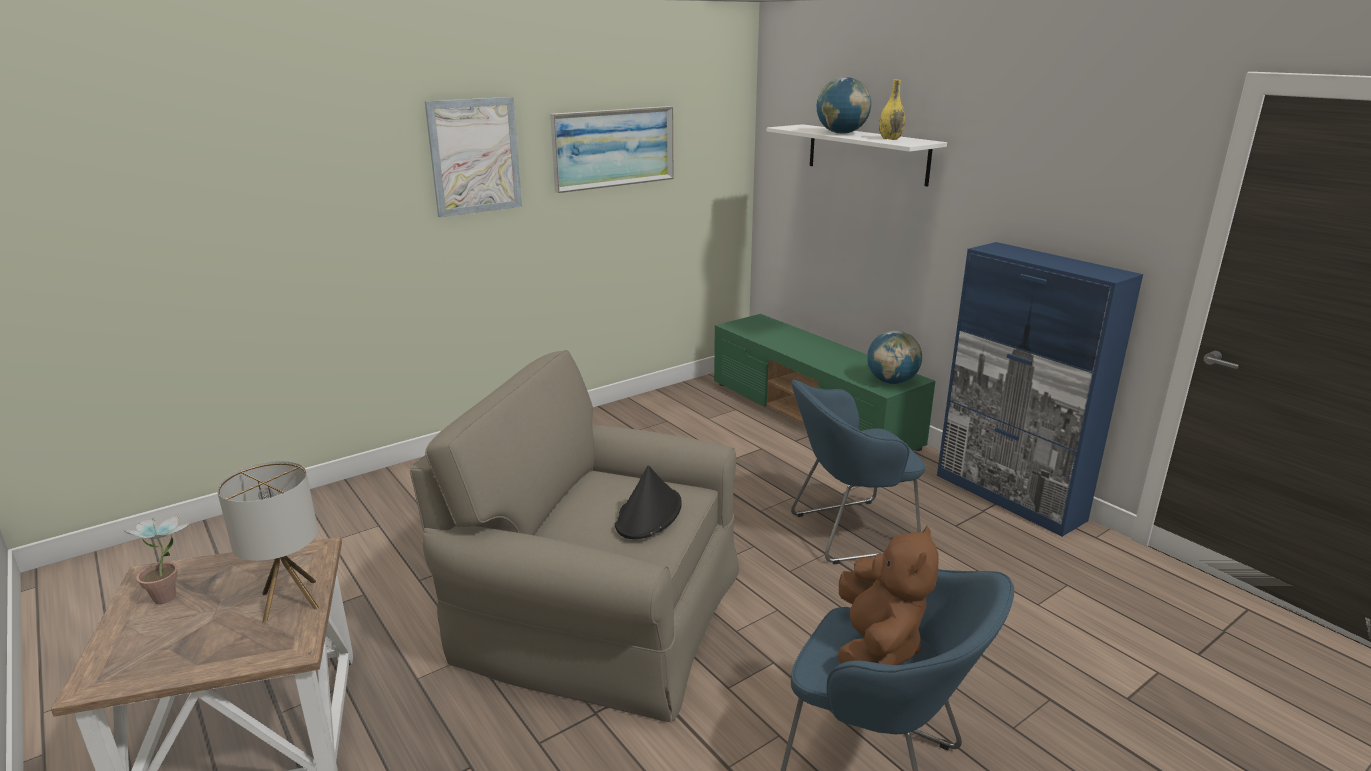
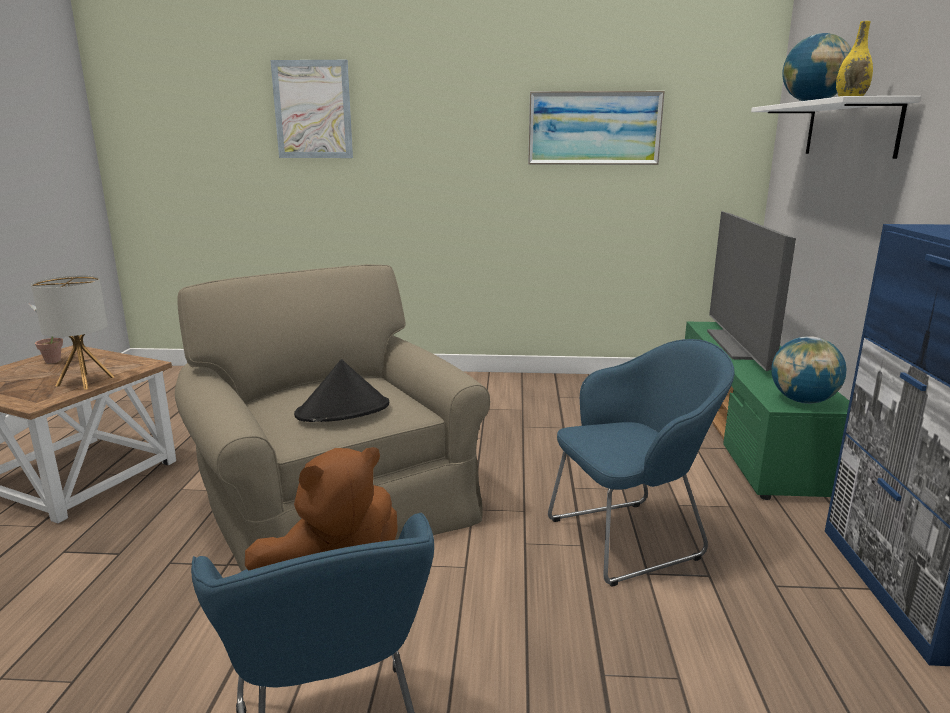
camera: 40 degrees right, 5 degrees down
(475, 156) = (455, 124): picture -> picture (313, 110)
(788, 340) = (742, 345): none -> television
(846, 532) = (631, 538): blue armchair -> blue armchair turned 135 degrees clockwise

